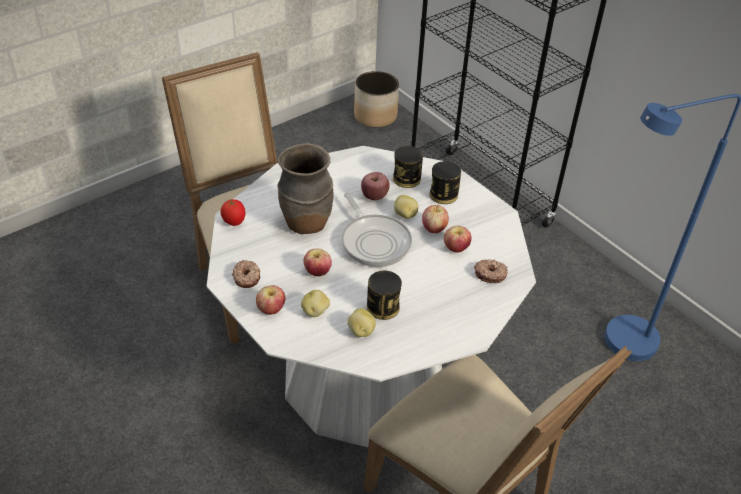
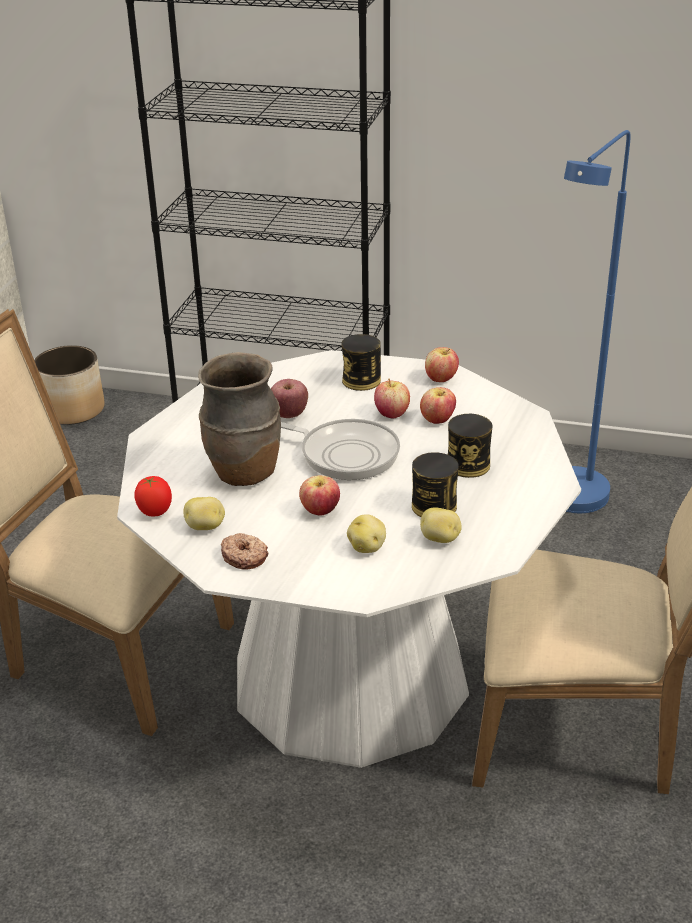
camera: 35 degrees left, 10 degrees down
(271, 309) = (315, 571): apple -> apple (441, 379)
(405, 215) = (345, 415): potato -> potato (206, 527)
(406, 178) = (303, 383): can -> can (468, 465)
(490, 274) = (499, 425): donut -> none

